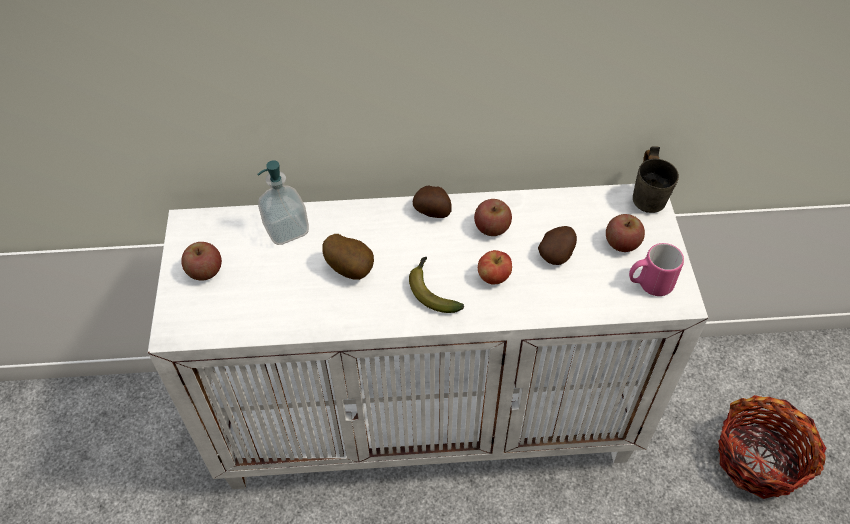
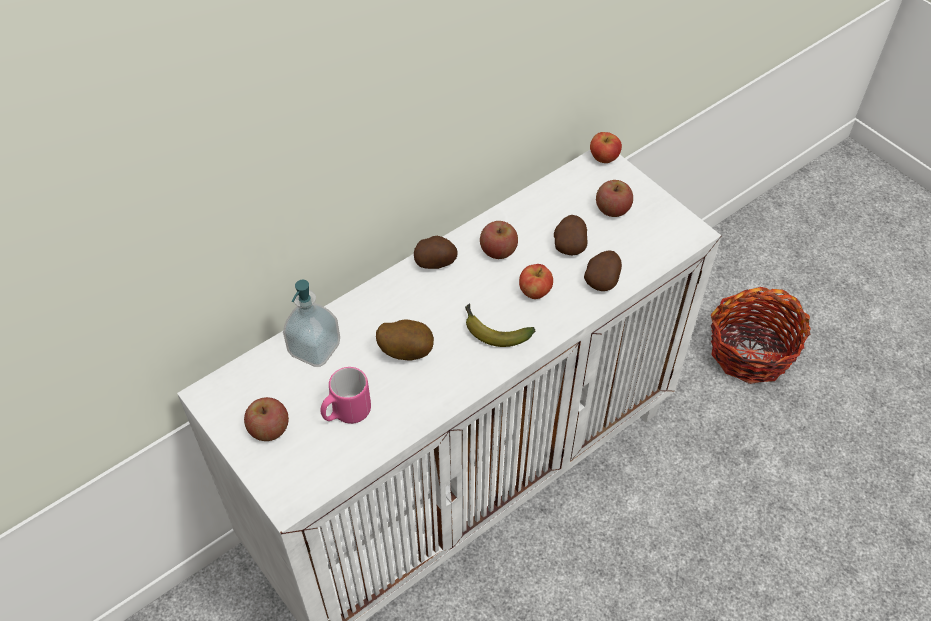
camera: 35 degrees left, 0 degrees up
(561, 298) = (602, 280): none -> potato
(649, 284) = (659, 232): pink mug -> pink mug (346, 413)
(651, 196) = (604, 158): grey mug -> apple

